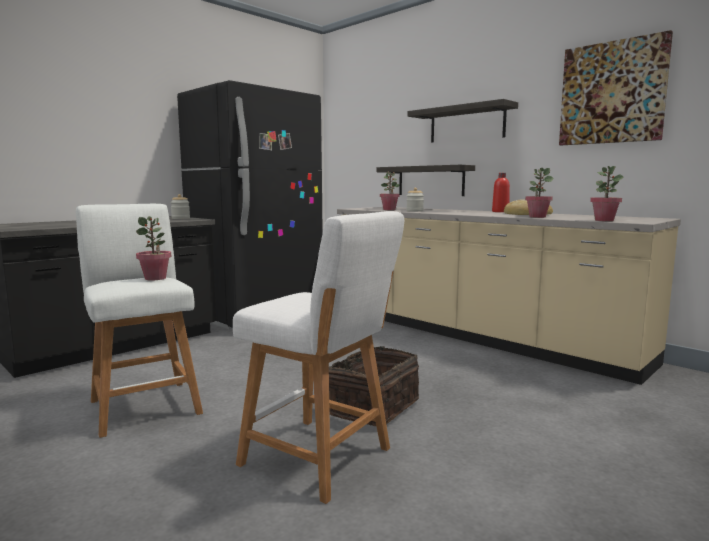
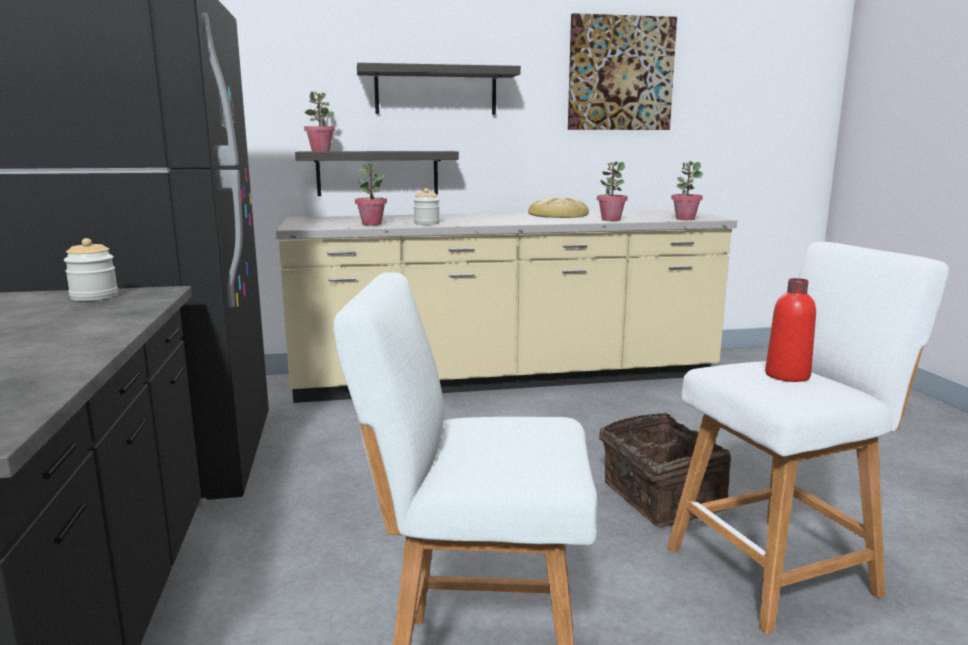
camera: 55 degrees left, 5 degrees up
(155, 278) = (510, 424): potted plant -> potted plant (321, 151)
(500, 211) = (508, 214): red bottle -> red bottle (787, 375)

